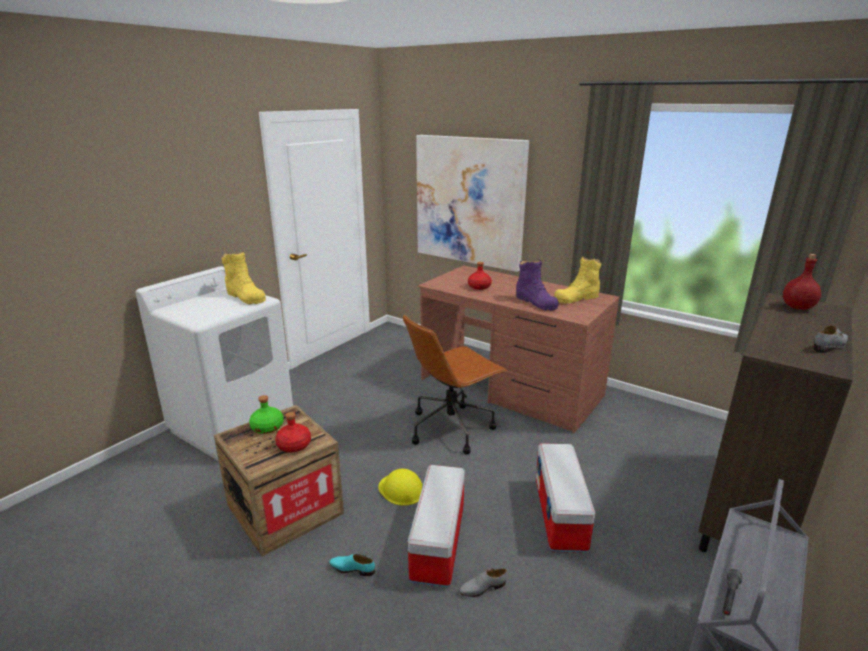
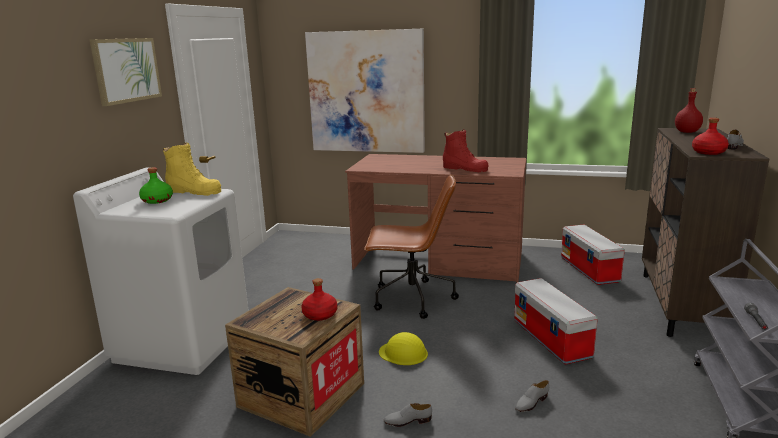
camera: 20 degrees left, 5 degrees down
(206, 178) = (126, 70): none -> picture
(267, 427) = (278, 308): green bottle -> green bottle (157, 200)
(352, 568) = (407, 421): turquoise shoe -> grey shoe
(438, 543) = (469, 383): storage box -> storage box (590, 270)
(451, 428) = (411, 299): brown office chair -> brown office chair turned 120 degrees counterclockwise
(479, 287) = (403, 165): red bottle -> red bottle (708, 152)
(536, 302) = (465, 169): purple boot -> red boot
(576, 298) = (494, 162): yellow boot -> none

